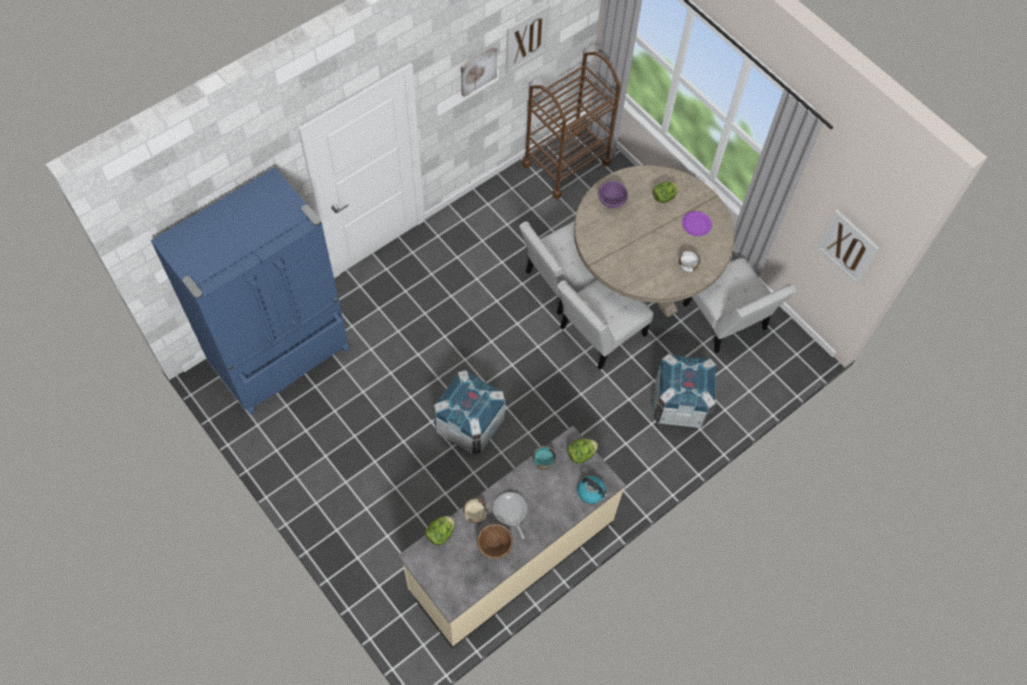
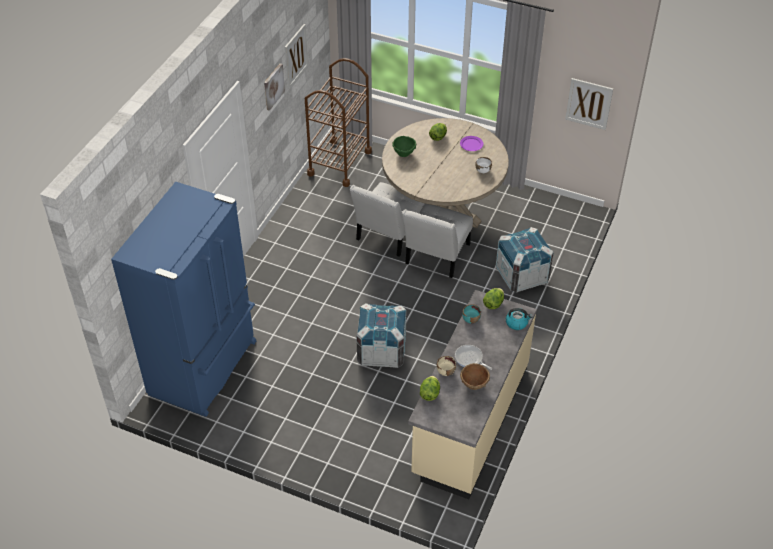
camera: 25 degrees left, 15 degrees down
(611, 202) = (404, 153): purple bowl -> green bowl
(727, 321) = (518, 213): white chair -> none

